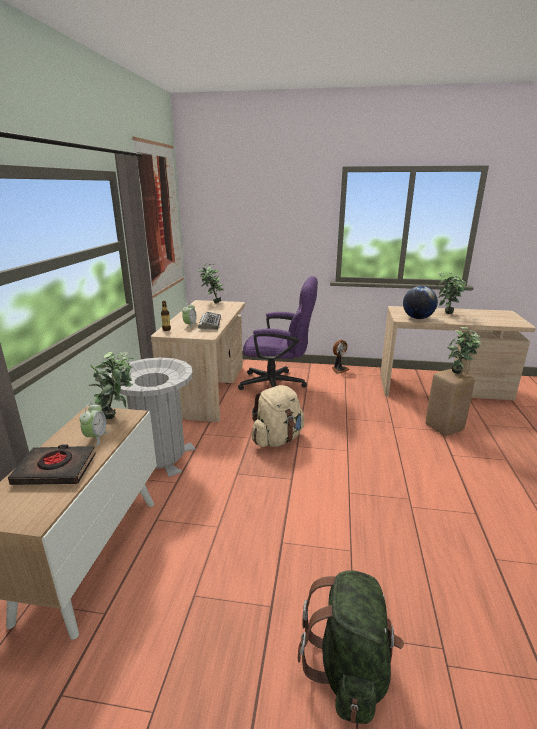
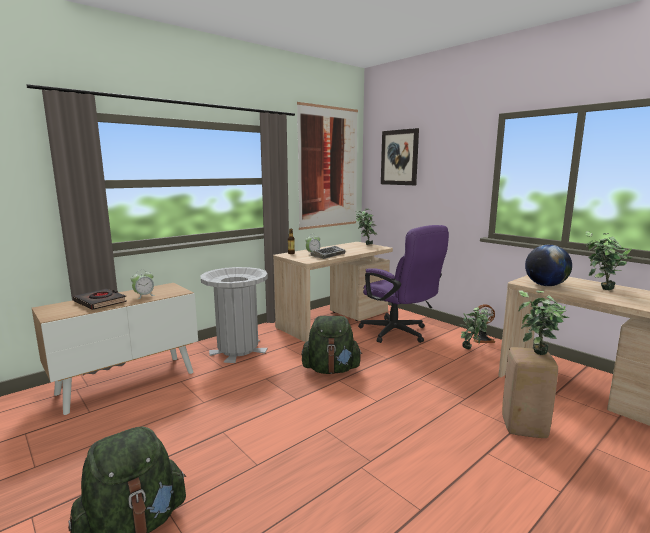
camera: 40 degrees right, 10 degrees down
(118, 415) = (175, 290): potted plant -> potted plant (472, 349)
(232, 205) = (399, 157): none -> picture
(277, 439) = (331, 370): beige backpack -> green backpack

